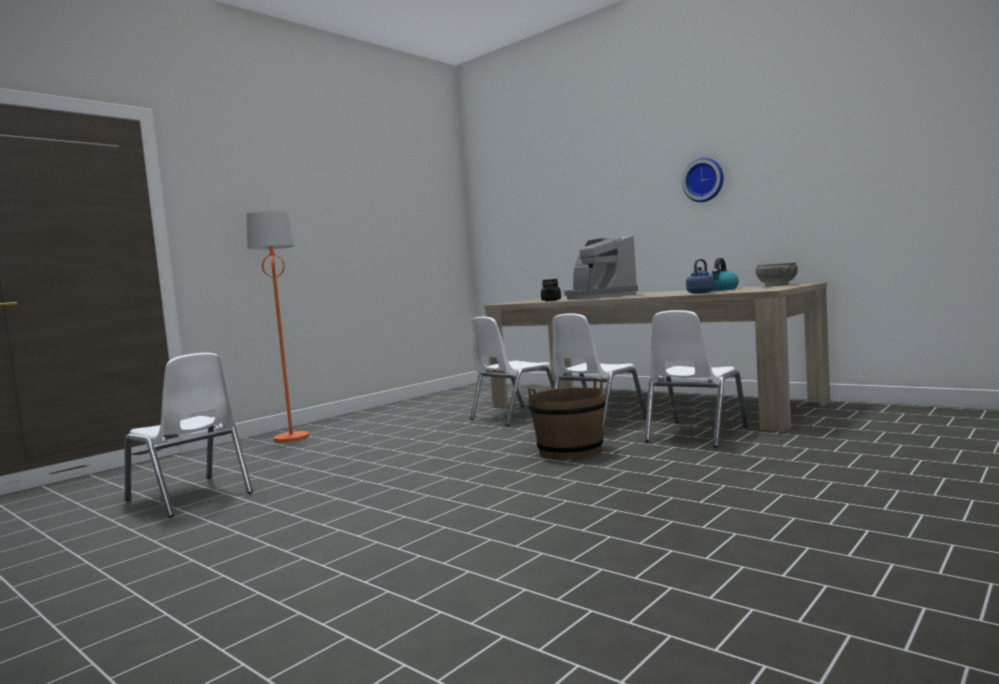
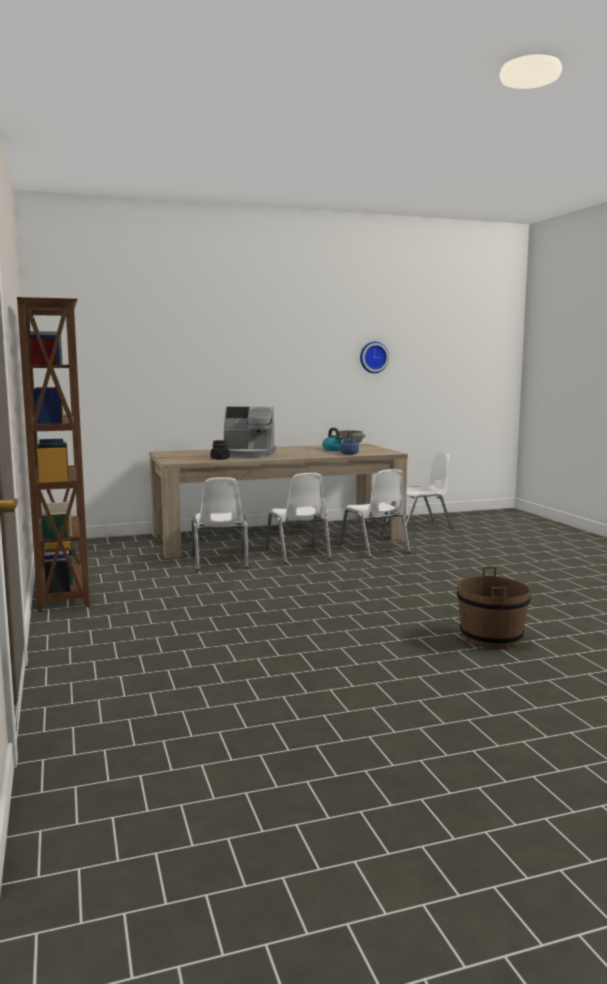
camera: 60 degrees left, 5 degrees up
(190, 497) = (242, 670): white chair -> white chair (419, 526)
(291, 438) = (94, 621): orange floor lamp -> none
(360, 416) = (65, 591): none -> brown bookcase
(570, 451) = (352, 571): brown bucket -> brown bucket (491, 638)
(704, 180) = (289, 365): wall clock -> wall clock (373, 357)

